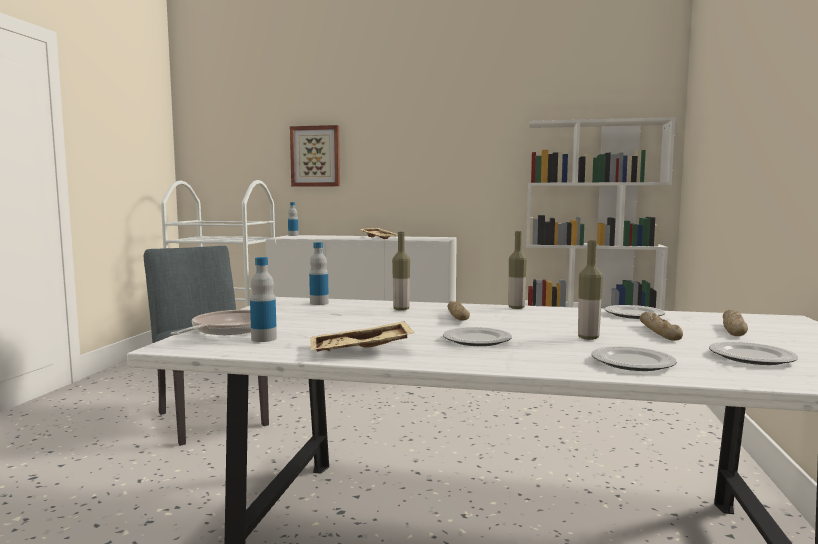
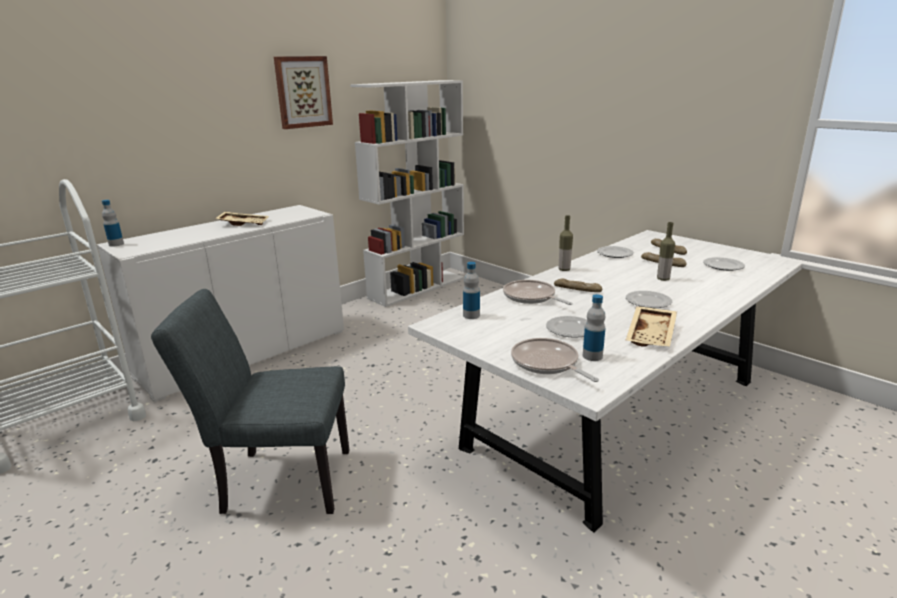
camera: 55 degrees left, 15 degrees up
(315, 156) = (110, 131): picture -> picture (303, 92)
(401, 309) = (531, 297): bottle -> frying pan
(631, 363) = (720, 287): plate -> plate (570, 329)

